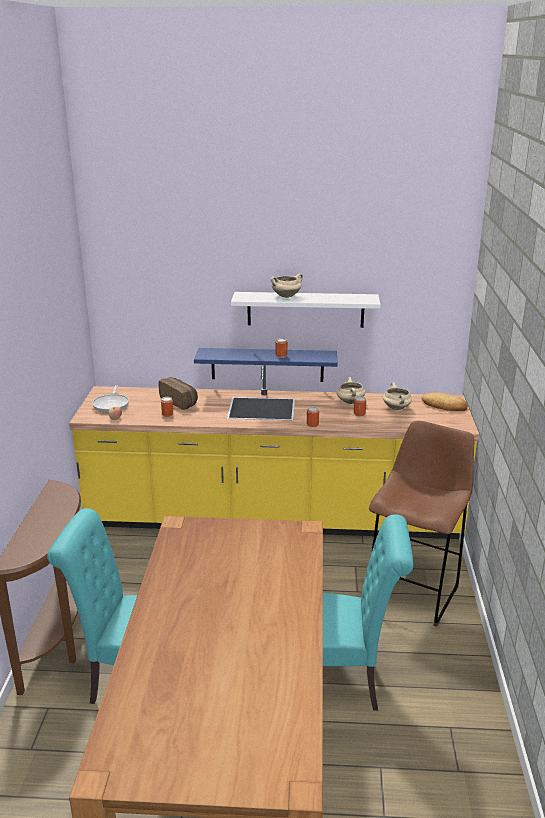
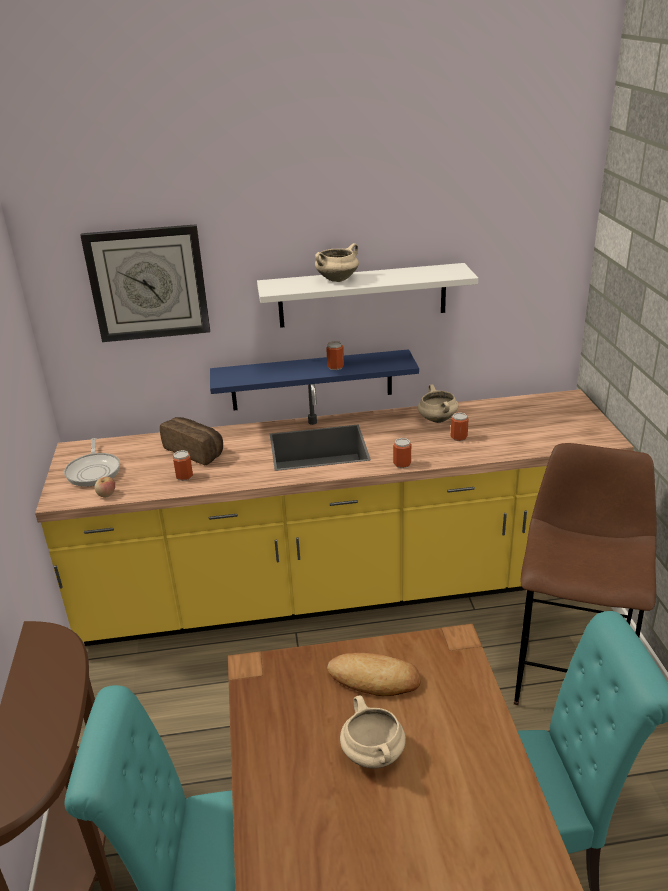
camera: 10 degrees left, 5 degrees up
(163, 286) = (148, 283): none -> wall clock
(397, 408) = (504, 421): beige cooking pot -> beige cooking pot (374, 755)
(444, 405) = (564, 408): bread -> bread (374, 679)

